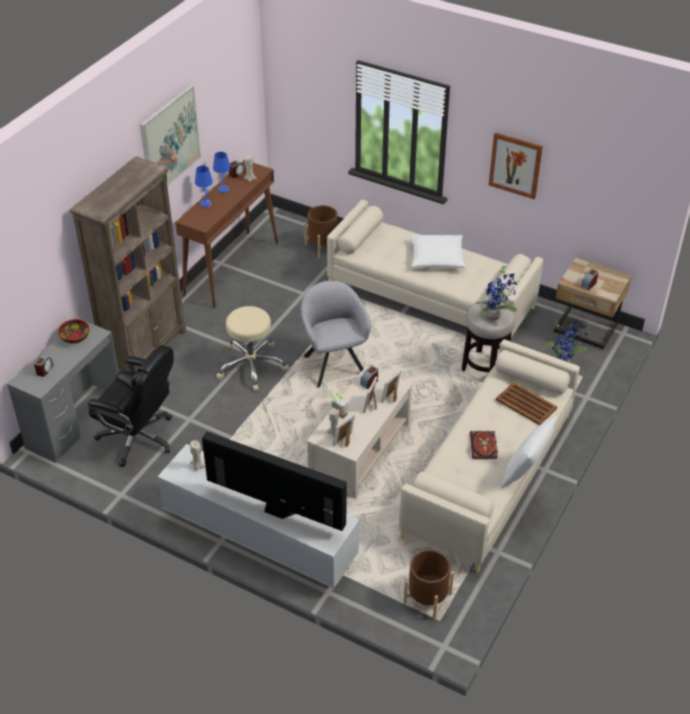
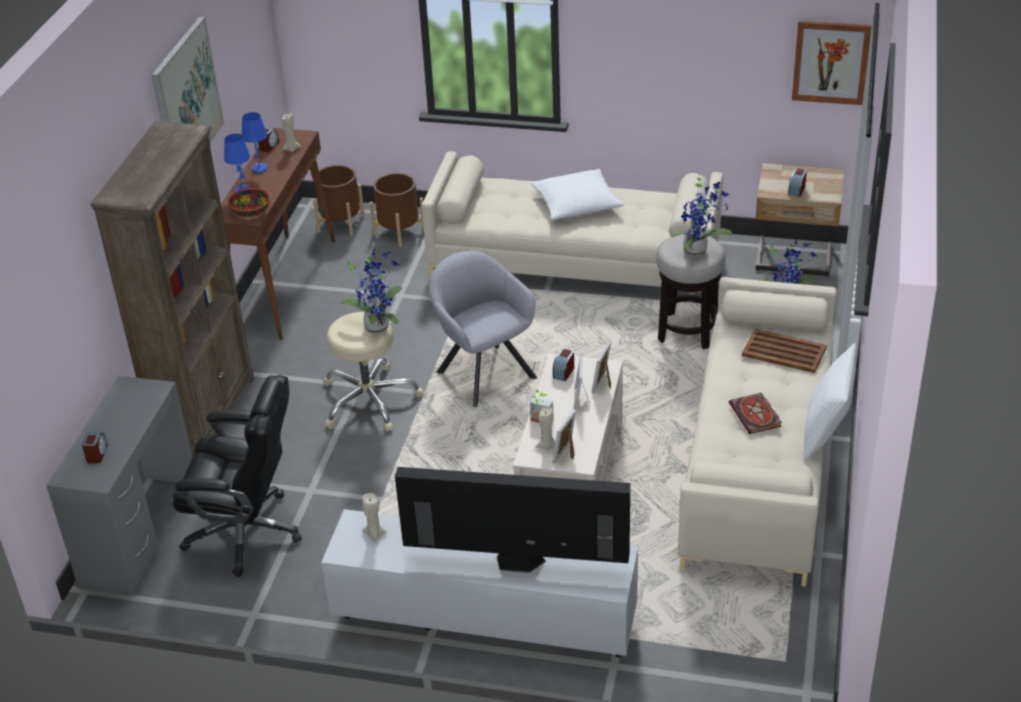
camera: 15 degrees left, 5 degrees down
(75, 337) = (124, 401): bowl -> bowl (251, 211)
(261, 319) = (378, 325): none -> potted plant
(427, 598) = (754, 637): brown planter -> brown planter (341, 224)
(515, 165) = (663, 51): picture -> picture (831, 62)

